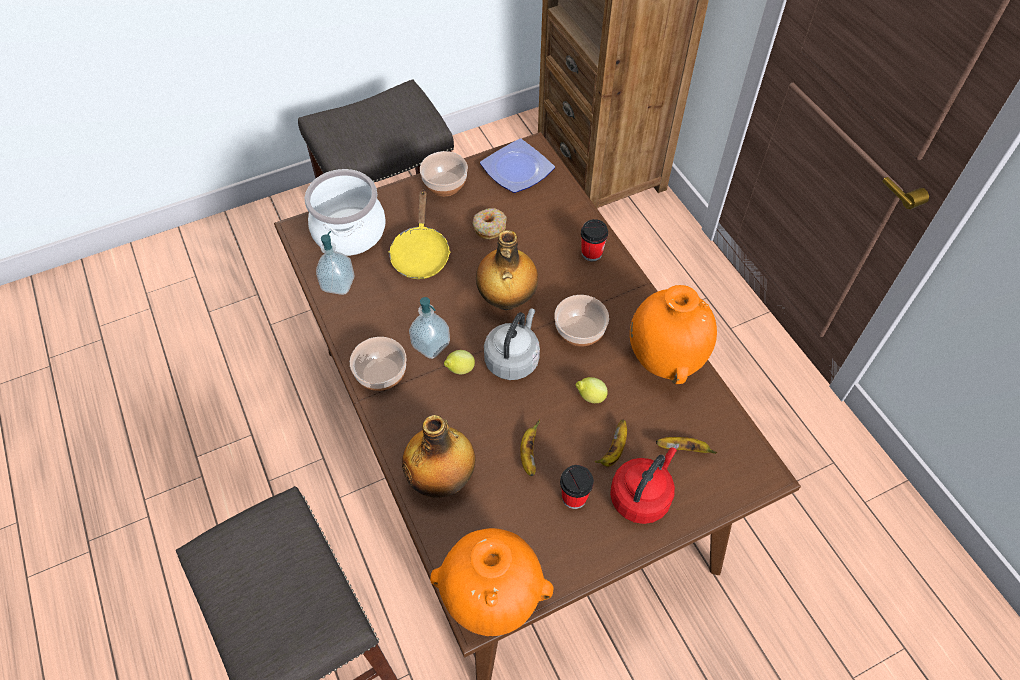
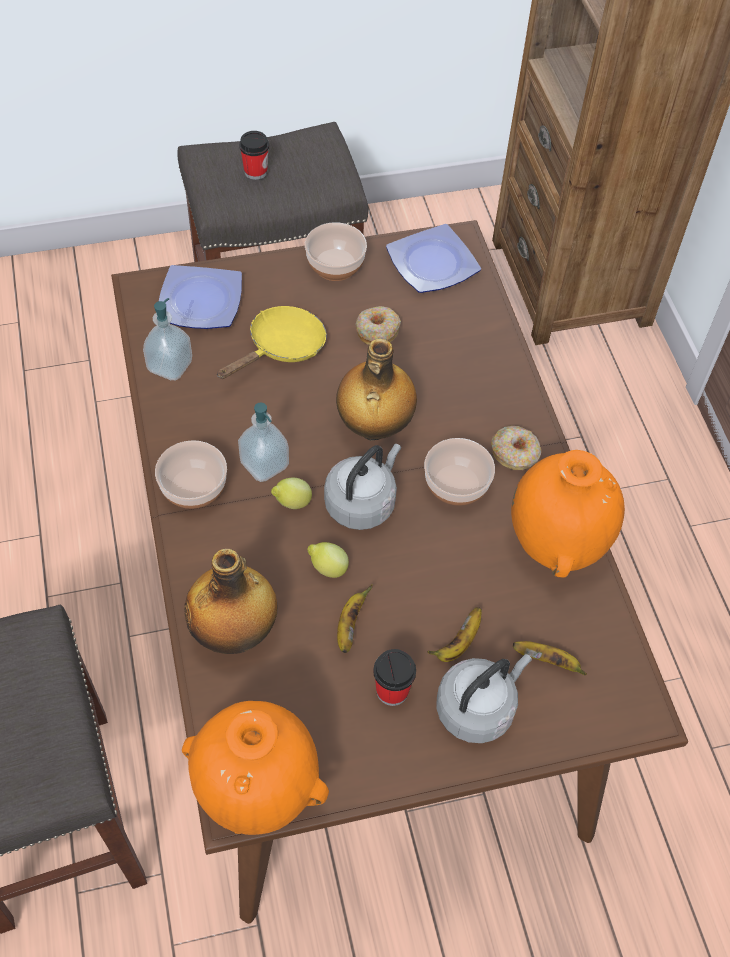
camera: 10 degrees right, 0 degrees up
(350, 231) = (201, 303): cooking pot -> plate
(420, 254) = (281, 348): yellow frying pan -> yellow frying pan turned 150 degrees counterclockwise
(590, 397) = (446, 571): lemon -> lemon (327, 568)
(591, 253) = (499, 389): cup -> cup (255, 172)
(616, 298) = (515, 453): none -> donut
(641, 496) = (478, 708): red kettle -> grey kettle

